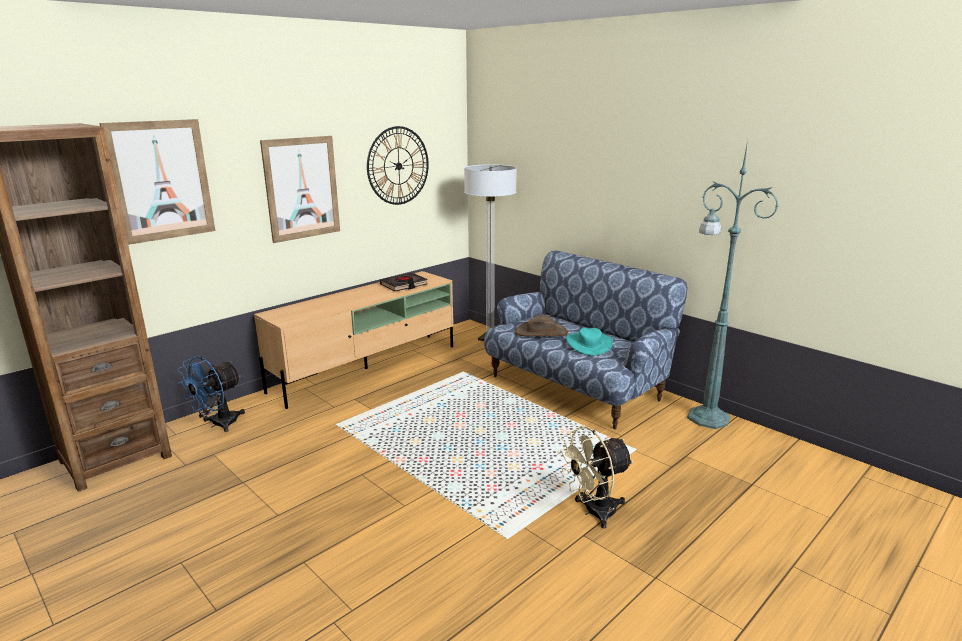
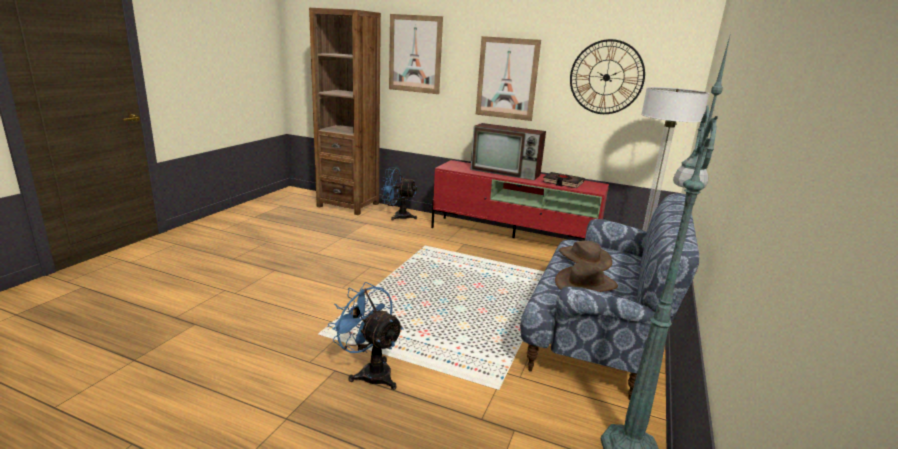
camera: 65 degrees right, 0 degrees up
(342, 298) = (506, 172): none -> television
(367, 368) = (514, 238): beige tv stand -> red tv stand
(589, 344) = (586, 284): turquoise hat -> brown hat
(593, 512) = (370, 372): beige fan -> blue fan

